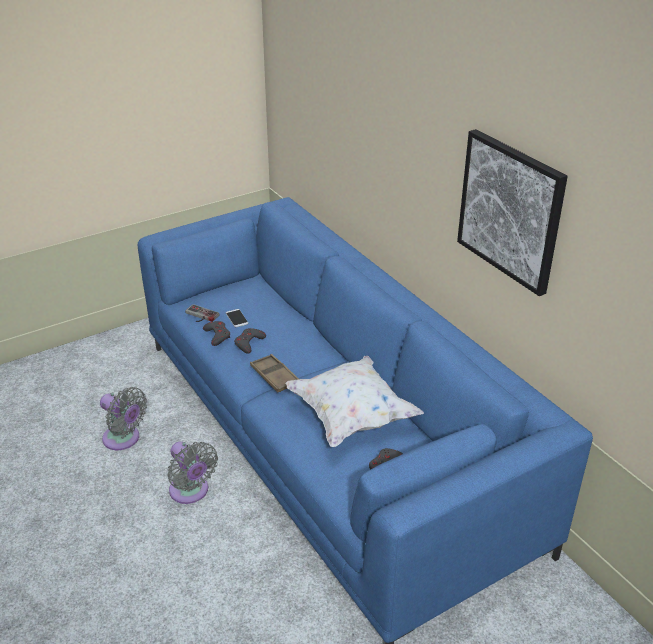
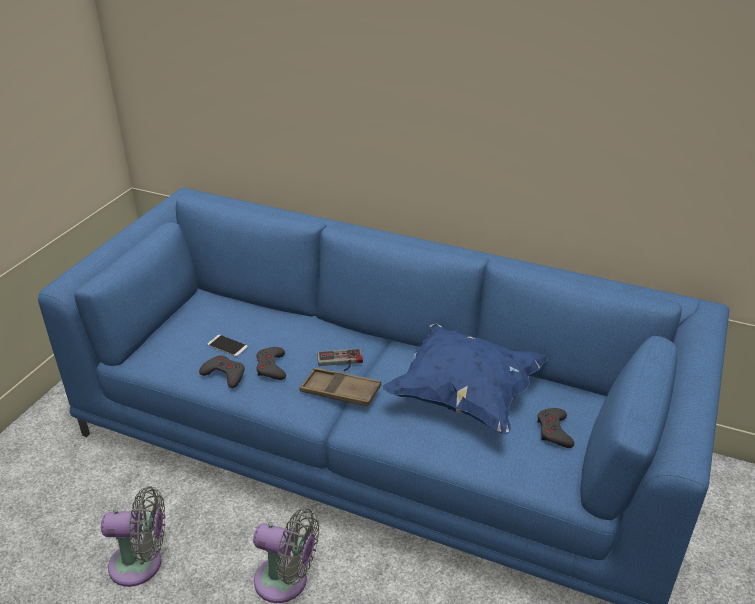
camera: 35 degrees left, 0 degrees up
(200, 316) = (179, 361): game controller -> game controller (340, 362)
(351, 416) = (464, 396): white pillow -> blue pillow
(510, 210) = (583, 98): picture -> none

